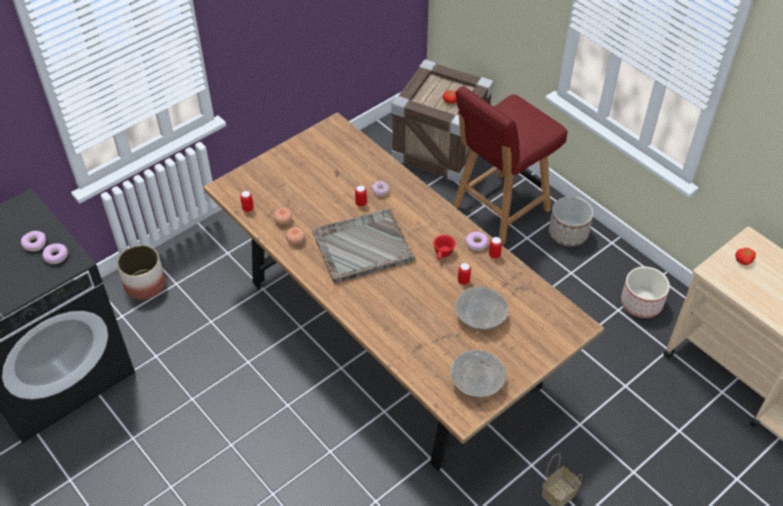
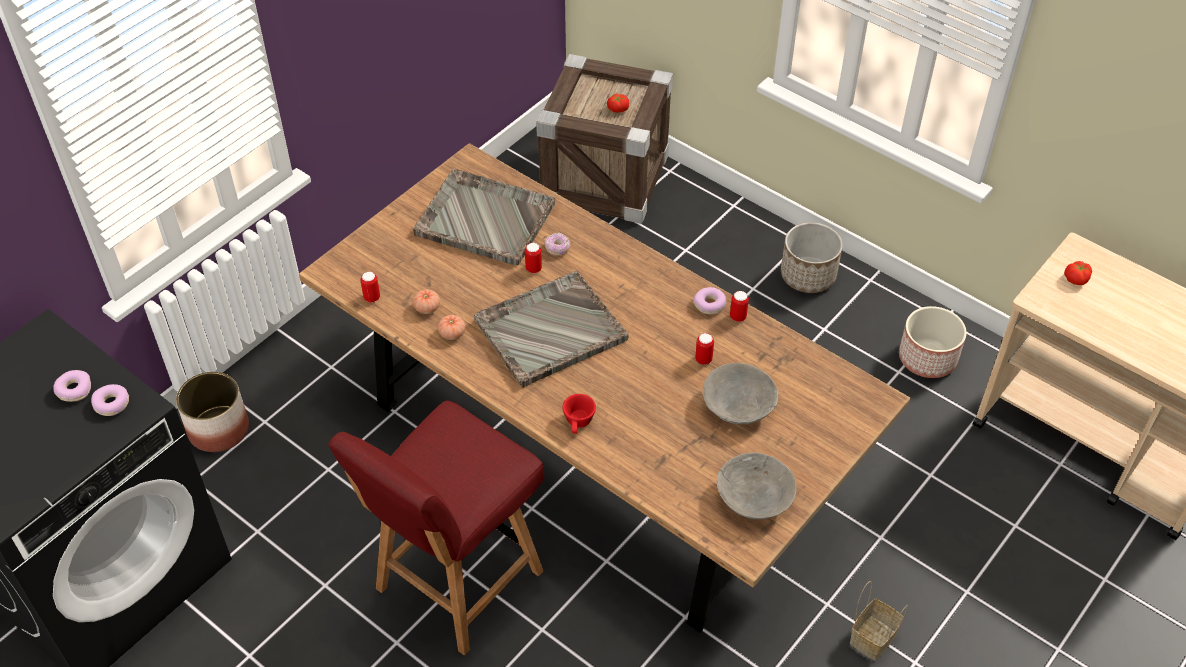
camera: 10 degrees left, 0 degrees up
(335, 165) = (484, 218): none -> grey tray
(443, 254) = (666, 326): red cup -> red cup (578, 423)
(499, 209) = (706, 254): red chair -> red chair (456, 583)

